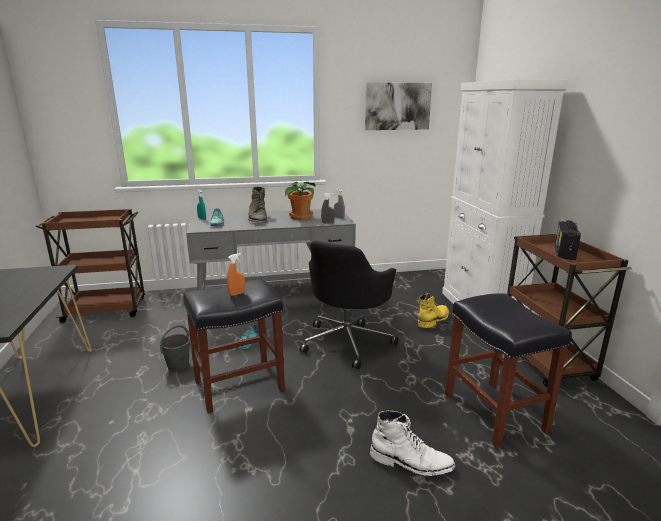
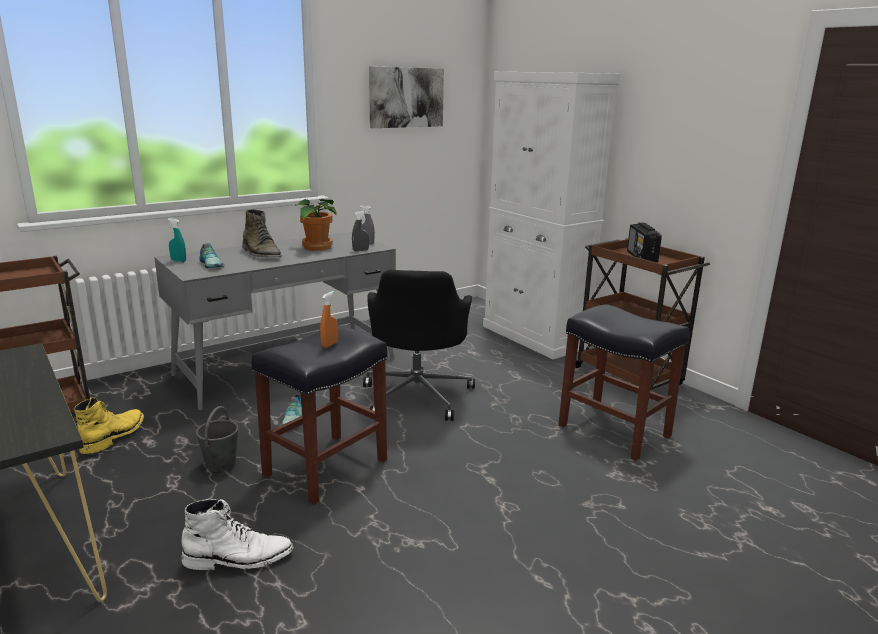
camera: 25 degrees left, 0 degrees up
(411, 462) = (572, 492): white boot -> white boot (239, 559)
(433, 319) = (494, 355): yellow boot -> yellow boot (114, 436)

